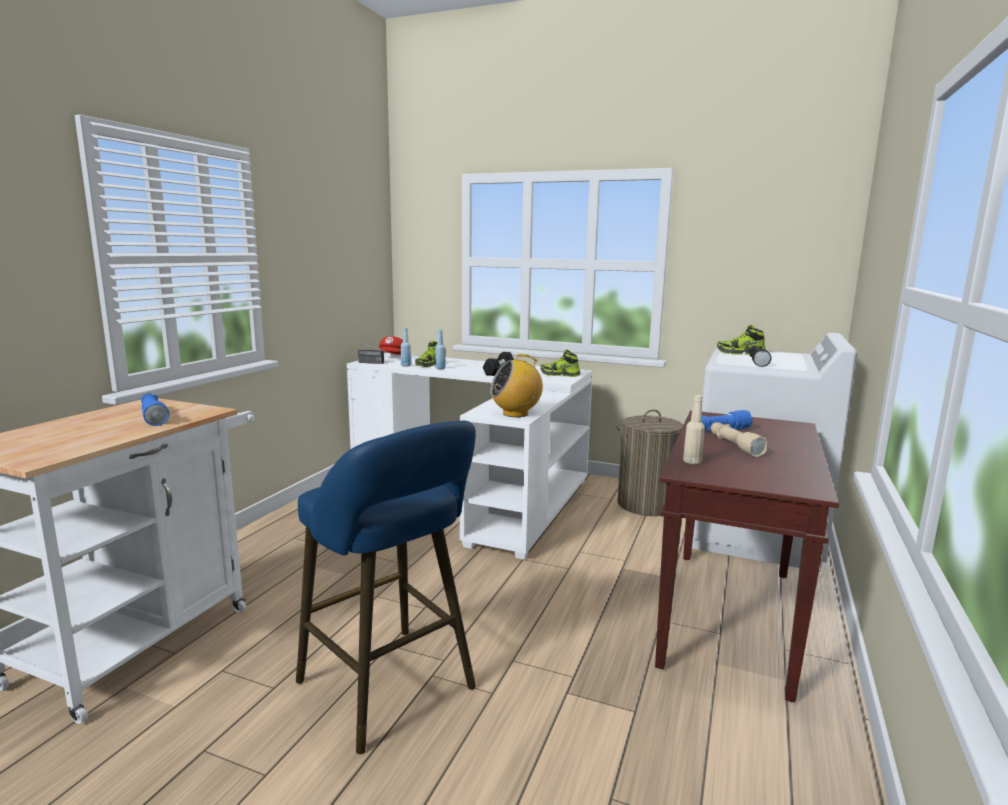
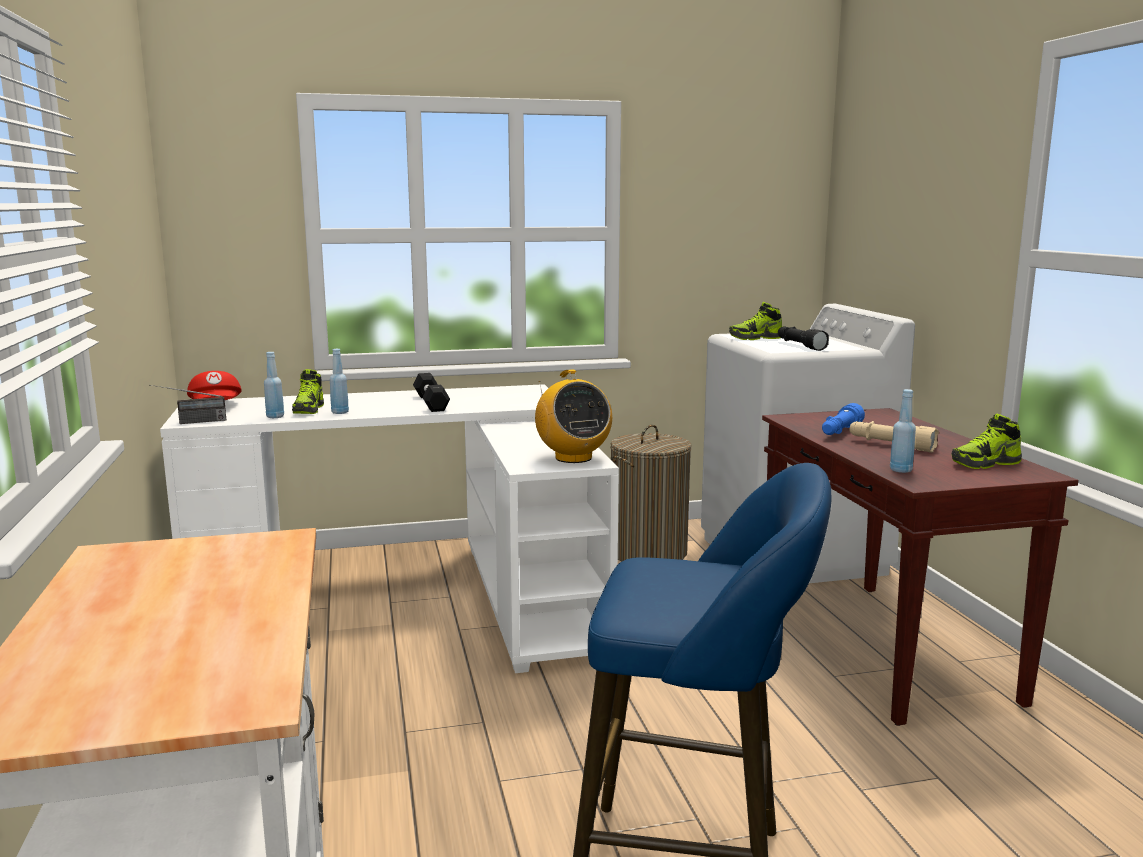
camera: 35 degrees left, 0 degrees up
(153, 417) = (212, 574): blue flashlight -> none
(516, 414) = (573, 457): radio -> radio turned 60 degrees counterclockwise
(560, 375) = (523, 396): shoe -> shoe (985, 463)
(692, 462) = (901, 470): beige bottle -> blue bottle

